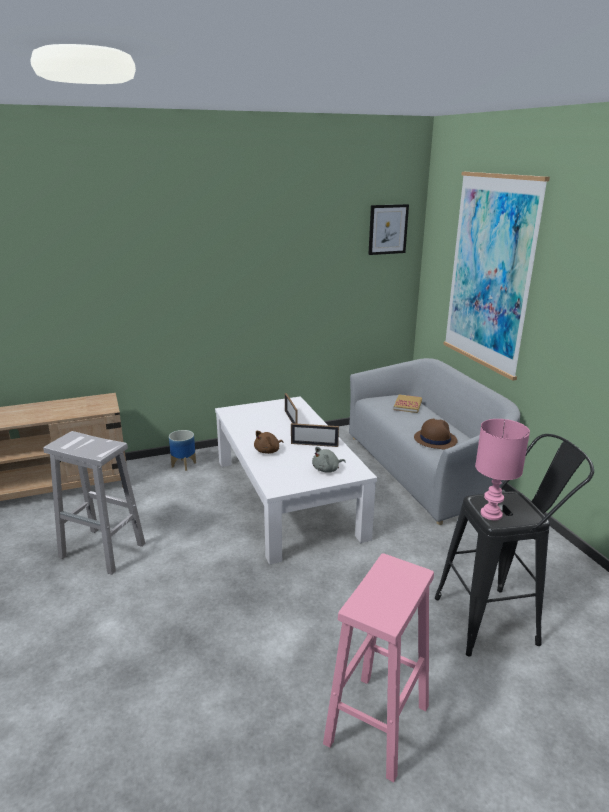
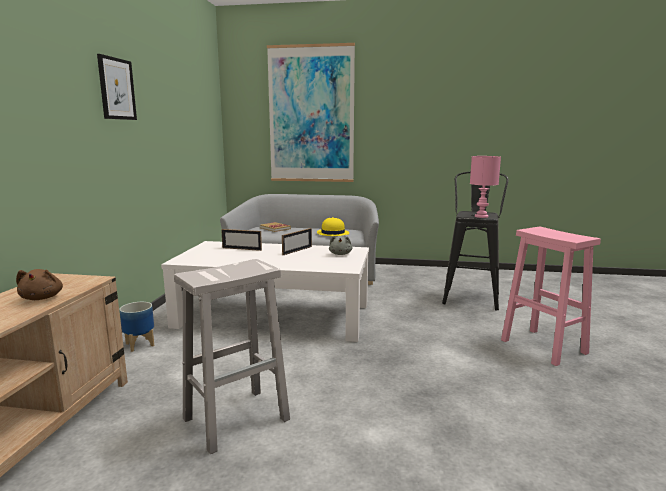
camera: 60 degrees left, 10 degrees down
(268, 451) = (283, 262): brown plush toy -> brown plush toy (42, 298)
(388, 229) = (207, 92): picture -> picture (116, 89)
(435, 439) = (332, 233): brown hat -> yellow hat

